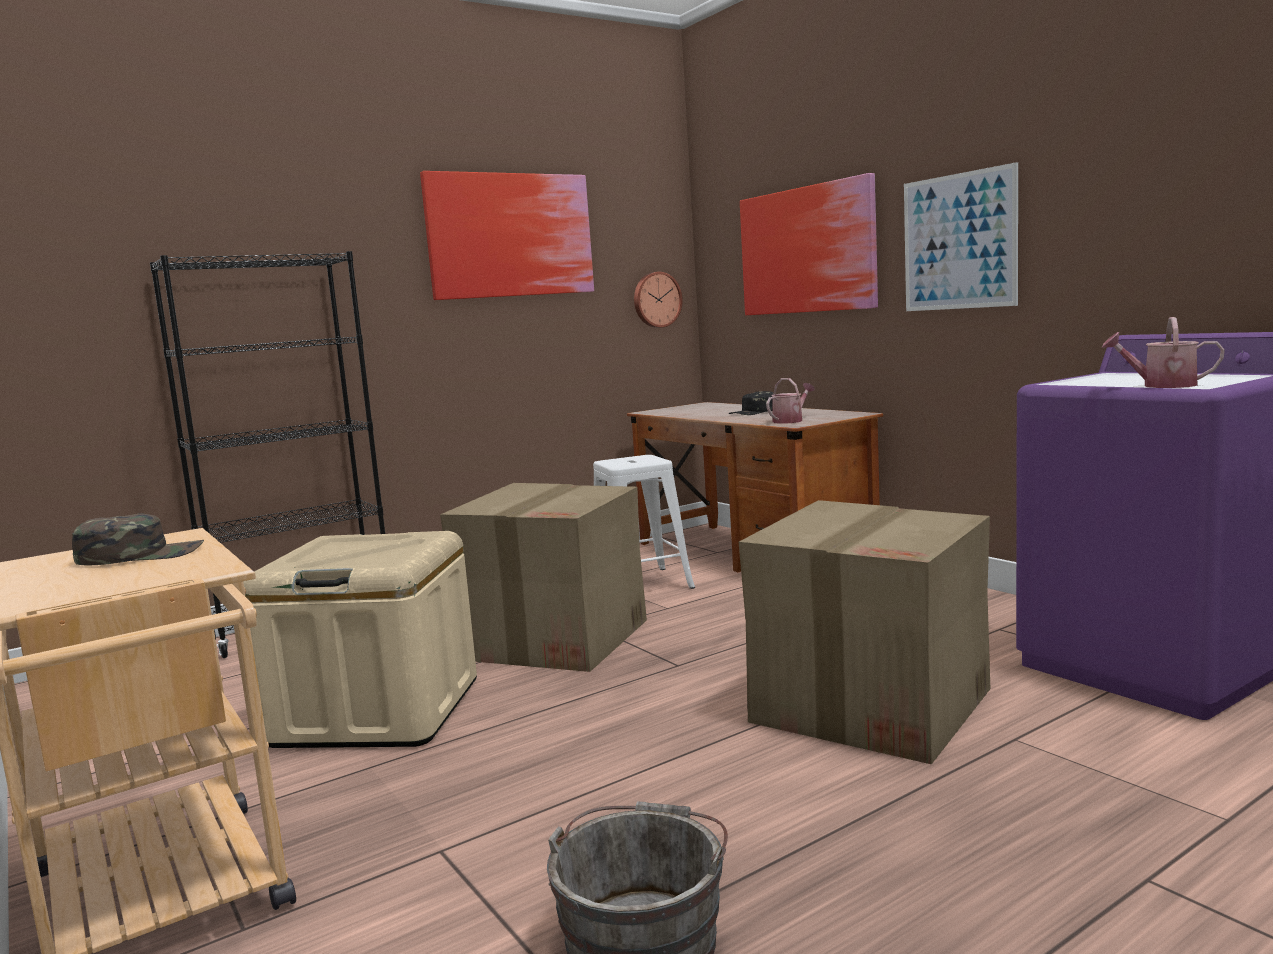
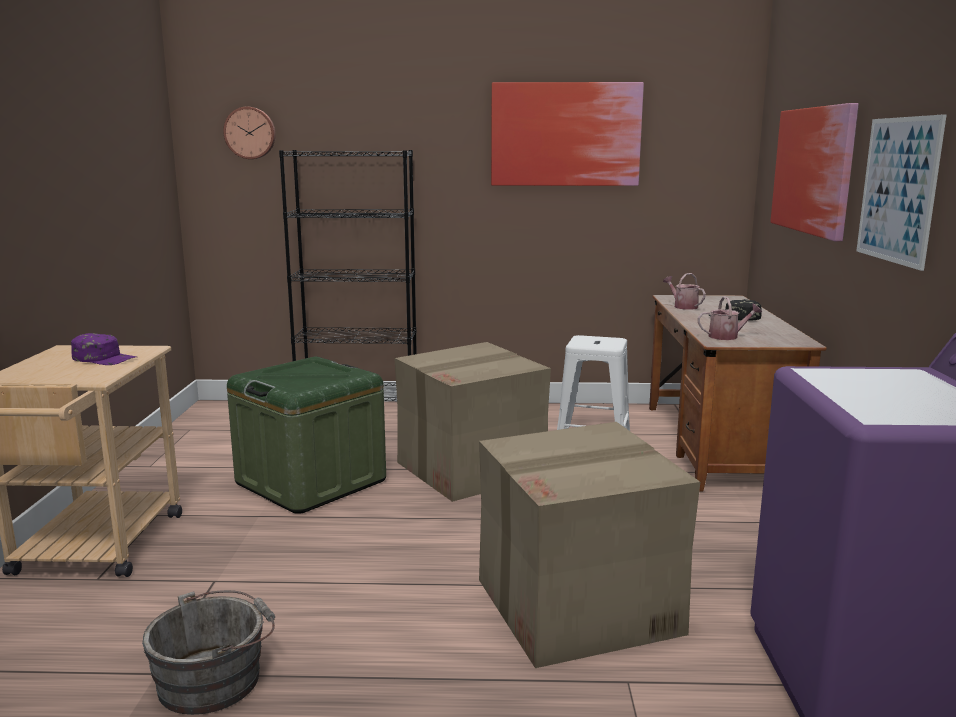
camera: 35 degrees right, 5 degrees up
(141, 555) = (104, 358): green cap -> purple cap
(377, 711) = (311, 482): beige storage box -> green storage box
(656, 300) = (707, 196): wall clock -> wall clock (250, 133)
(1161, 385) = (854, 405): watering can -> watering can (683, 306)

